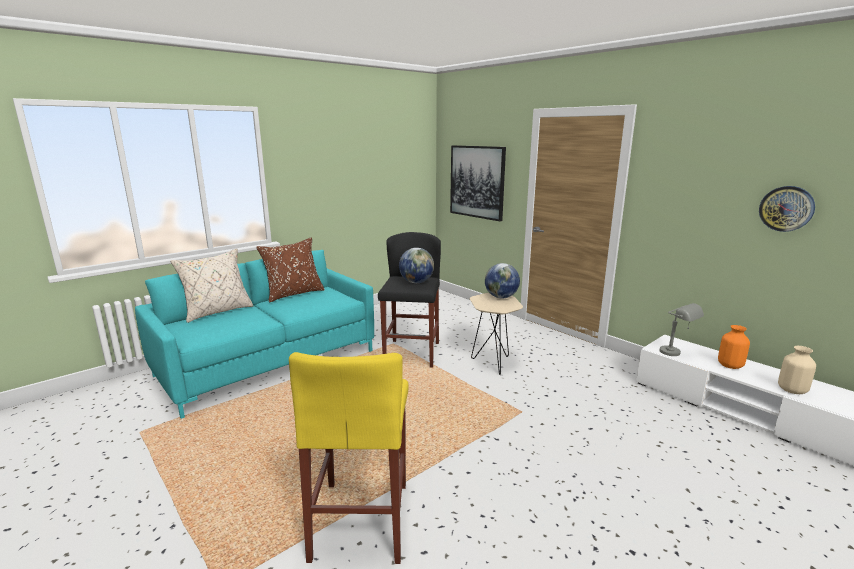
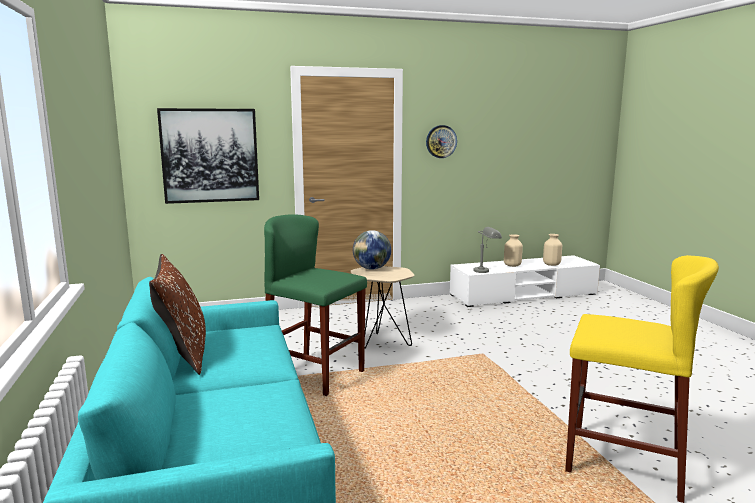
camera: 65 degrees left, 5 degrees down
(217, 311) = (176, 422): beige pillow -> none
(412, 353) = (315, 375): black stool -> green stool
(416, 282) = (325, 274): globe -> none
(730, 366) = (512, 265): orange vase -> beige vase
(786, 208) = (512, 147): wall clock -> wall clock (441, 141)

